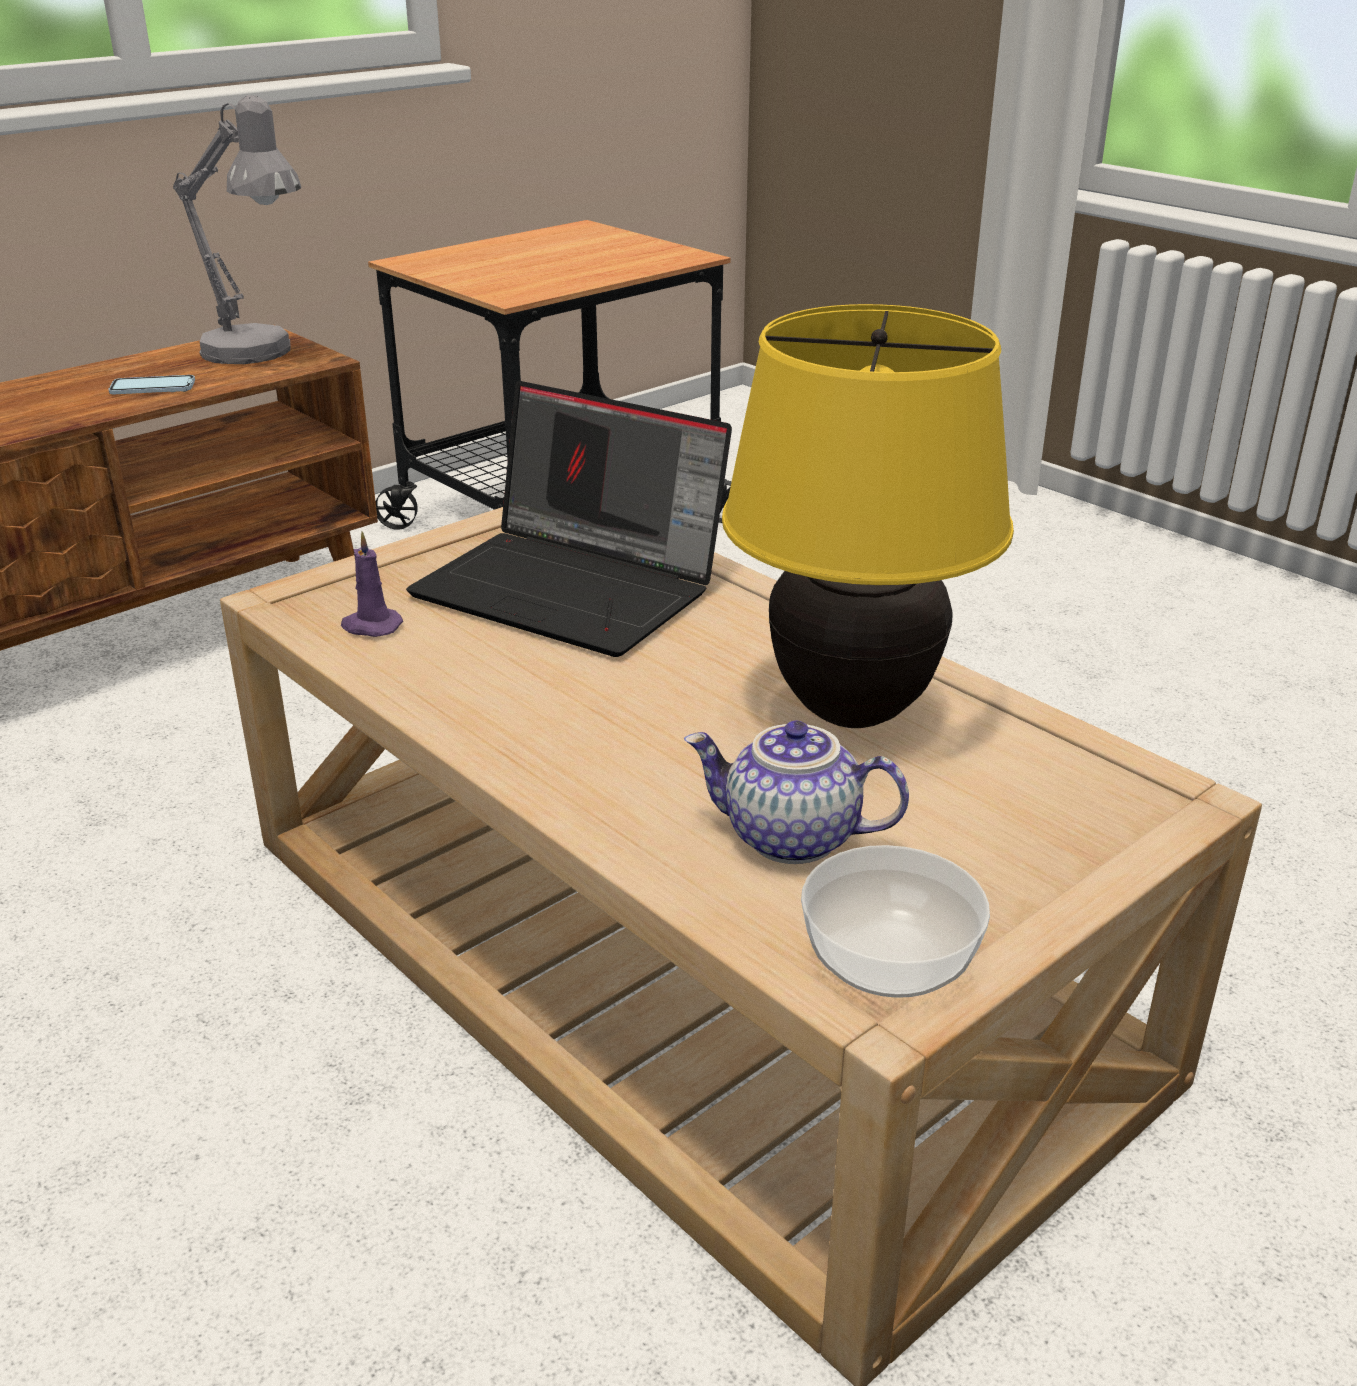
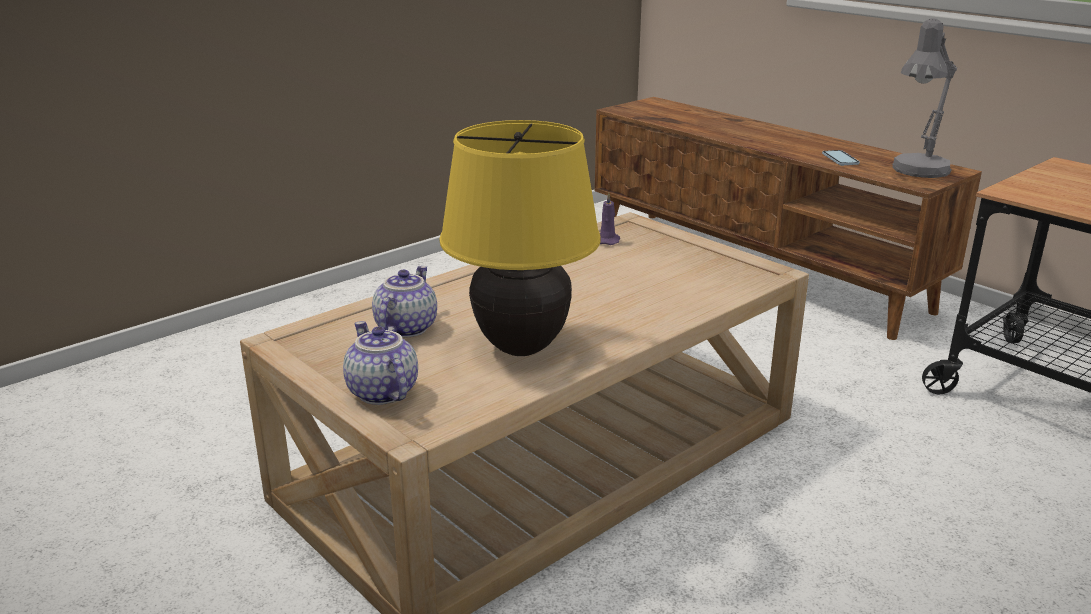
camera: 90 degrees right, 5 degrees down
(575, 588) = (660, 280): laptop -> none
(891, 956) = (309, 342): bowl -> none
(1067, 839) = (380, 392): none -> teapot

